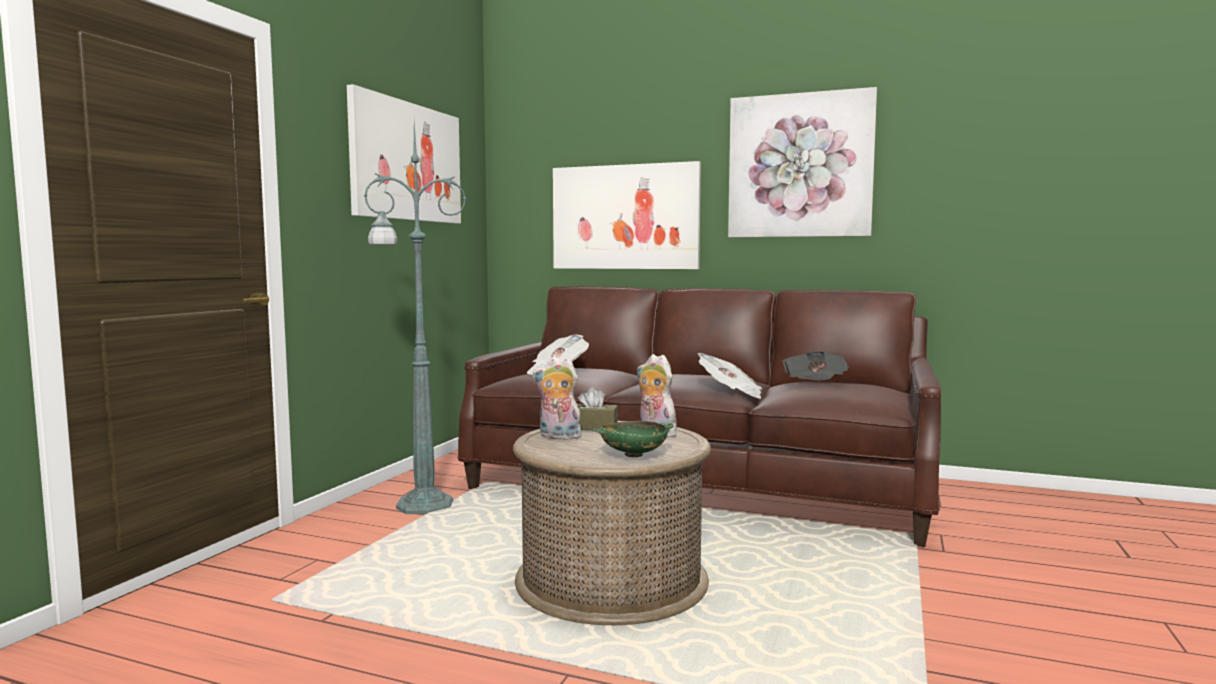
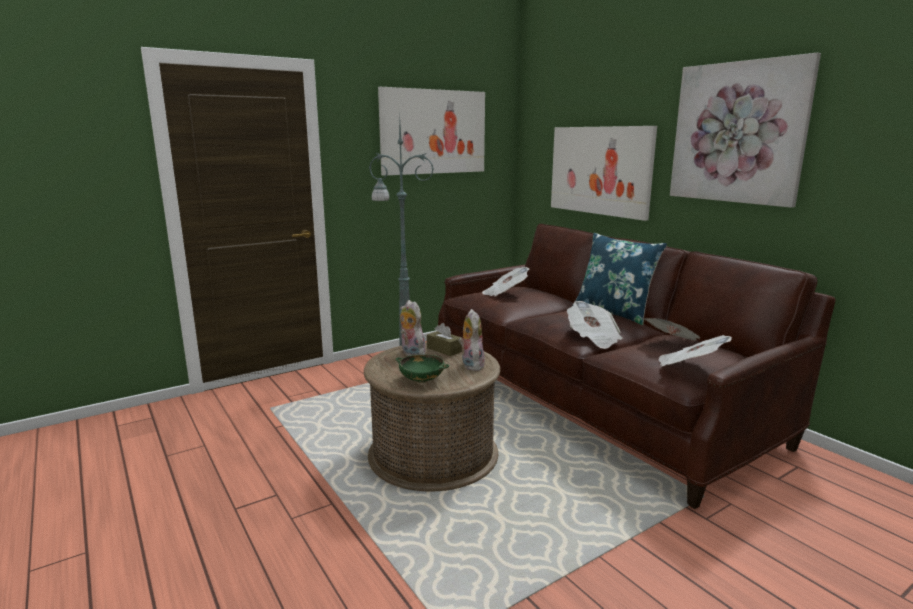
camera: 35 degrees right, 10 degrees up
(704, 373) = (614, 312): none -> blue pillow
(871, 395) = (689, 367): none -> newspaper

